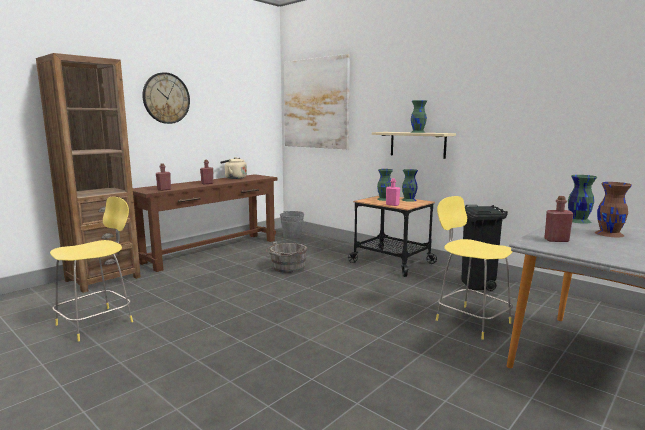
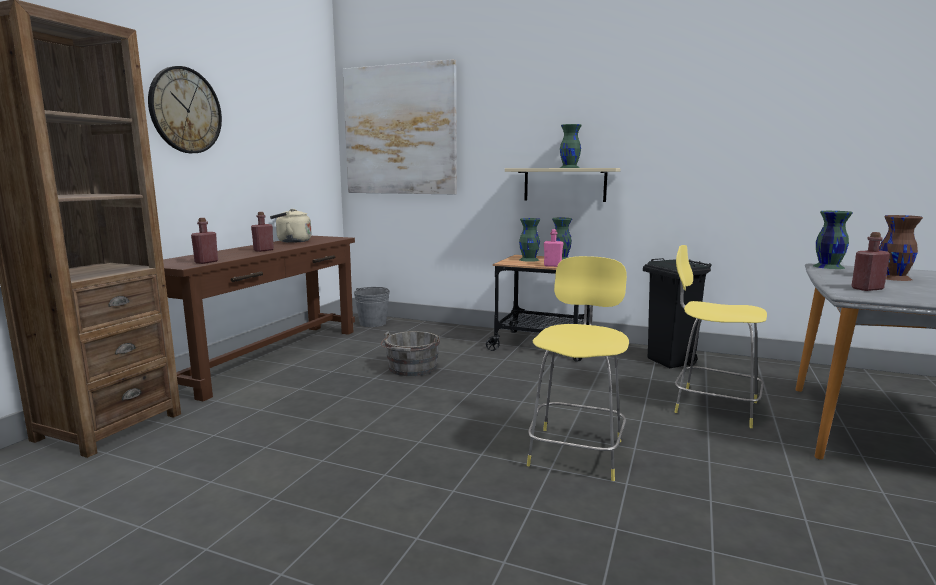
camera: 20 degrees left, 0 degrees up
(97, 322) = (167, 507): yellow stool -> yellow stool (576, 451)

